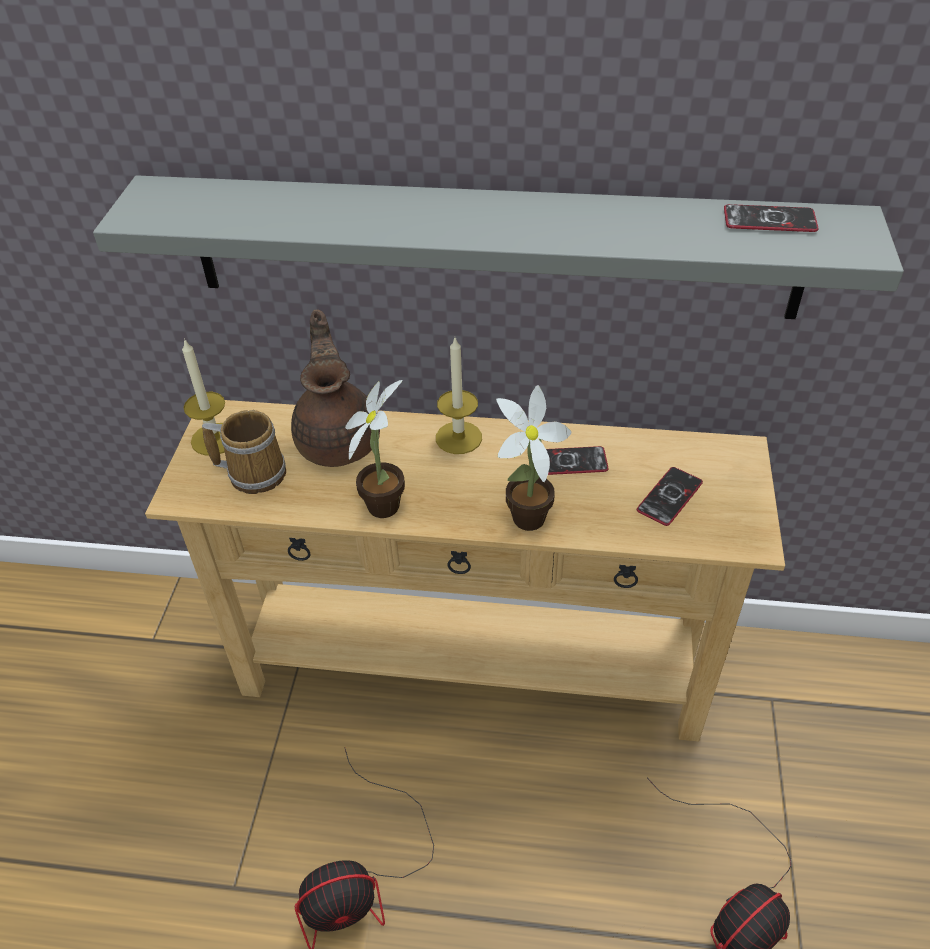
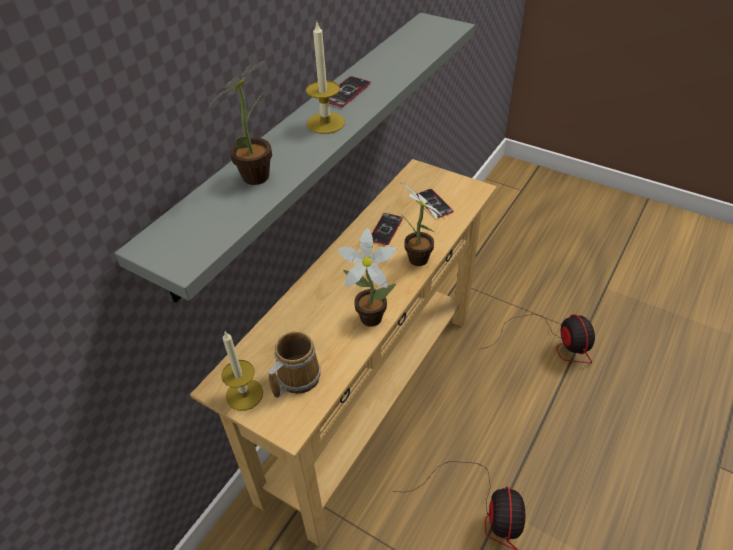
camera: 65 degrees left, 0 degrees up
(310, 209) = (260, 174): none -> potted plant
(339, 439) = (296, 324): brown teapot -> none
(458, 437) = (334, 267): candle -> candle (325, 123)
(769, 220) = (410, 38): phone -> phone (346, 92)

